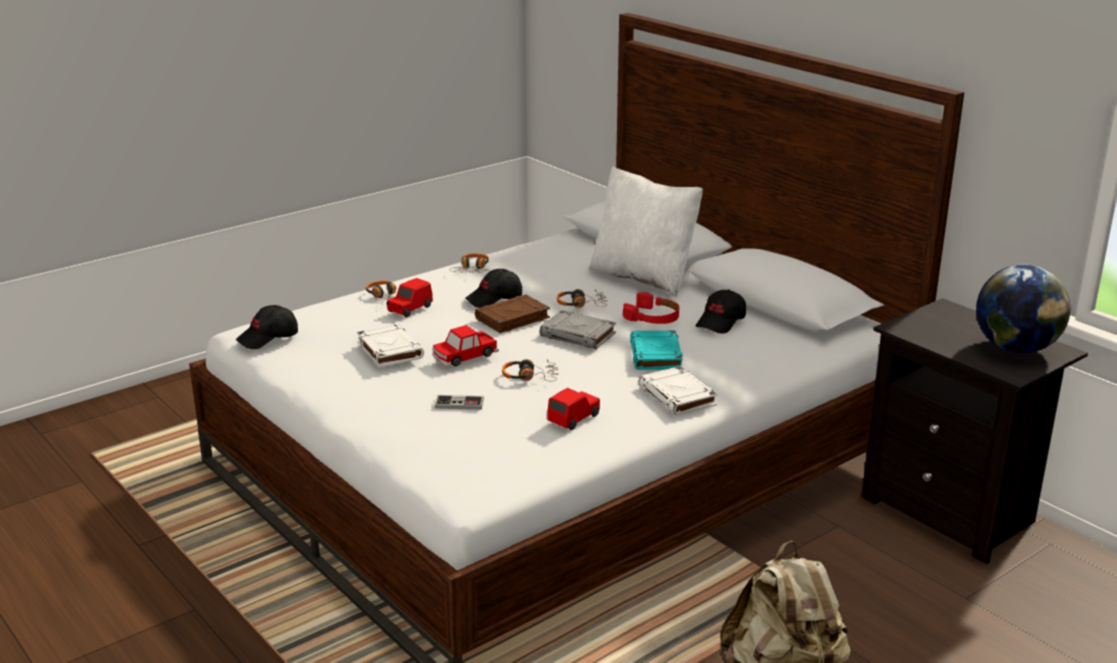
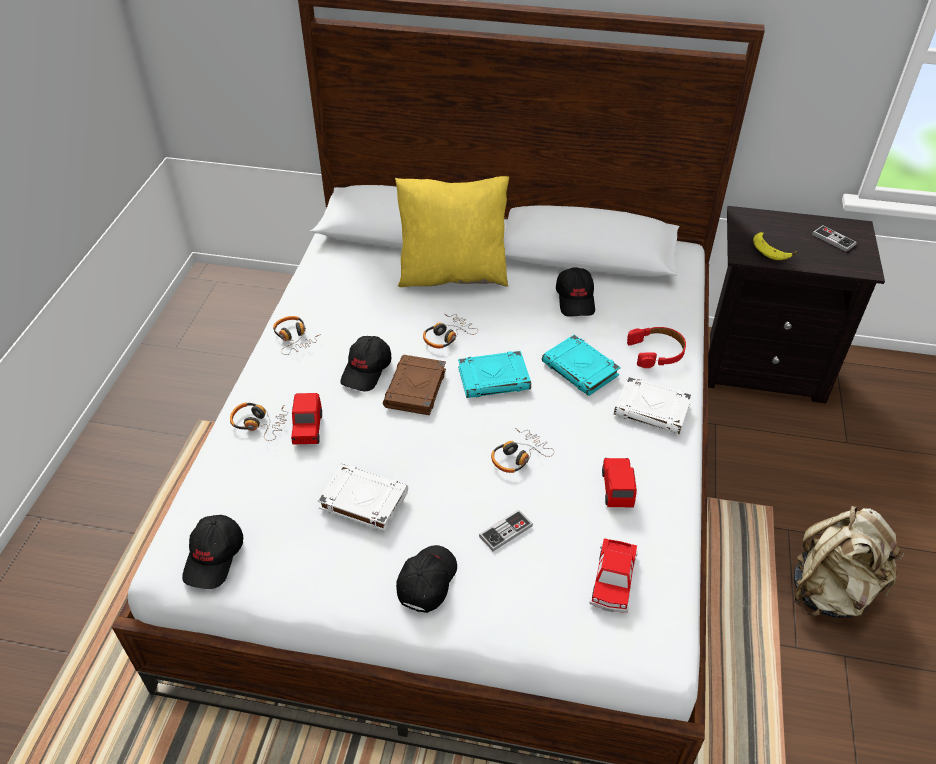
camera: 40 degrees left, 20 degrees up
(371, 401) = (426, 581): none -> black cap
(464, 356) = (436, 465): toy car -> toy car (613, 580)
(579, 335) = (494, 378): grey book -> turquoise book
(643, 277) = (453, 274): white pillow -> yellow pillow
(653, 317) = (521, 322): red headphones -> red headphones (657, 352)
(934, 334) = (772, 250): none -> banana
(1015, 348) = (833, 239): globe -> game controller

